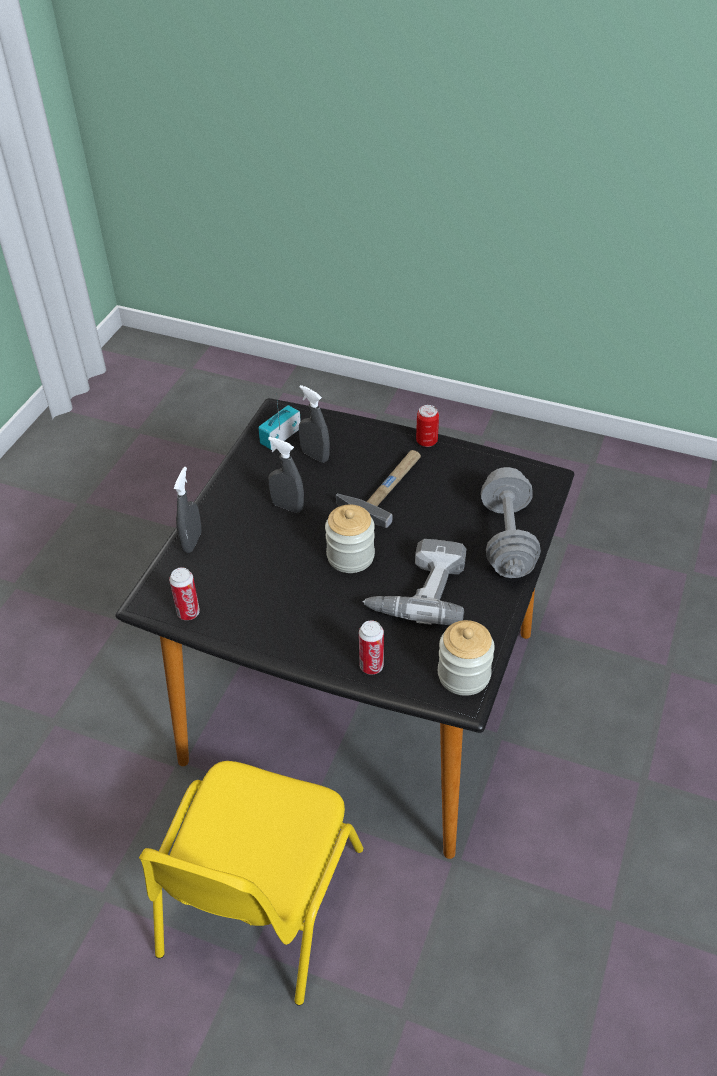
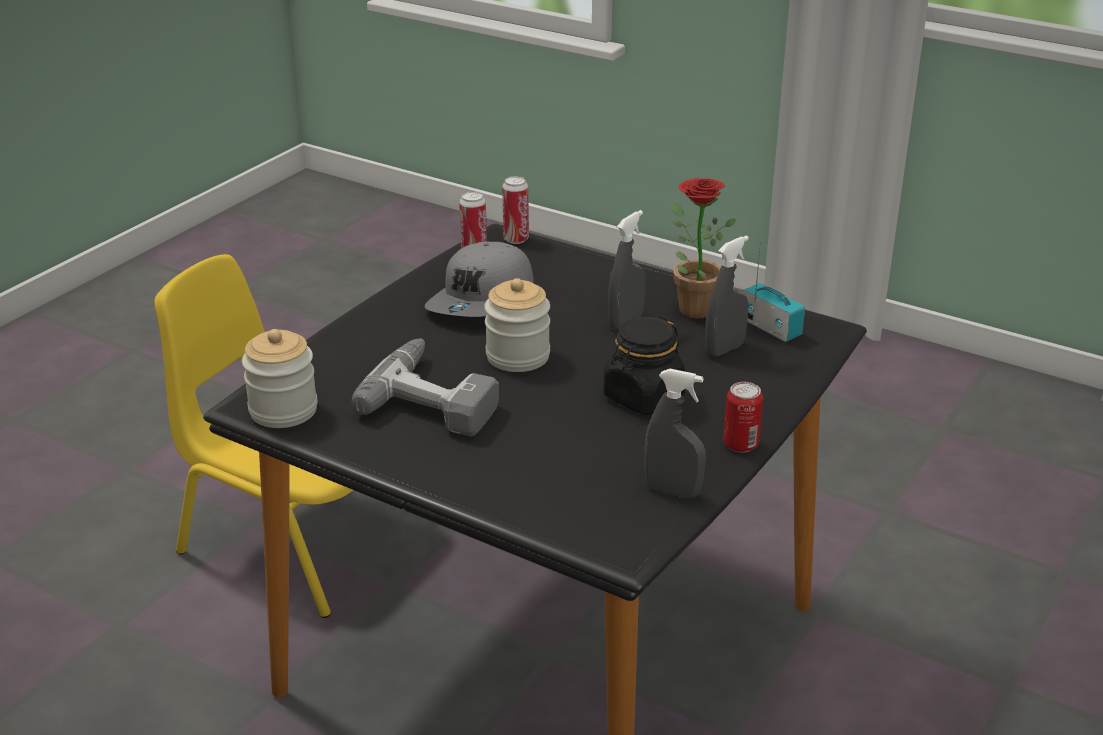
camera: 100 degrees right, 15 degrees down
(192, 542) = (584, 262): grey spray bottle -> grey spray bottle (672, 491)
(258, 476) = (690, 307): none -> potted plant
(267, 592) = (483, 300): none -> grey cap
(371, 666) = (335, 352): can -> can (516, 239)
(386, 487) = (643, 397): hammer -> black jar
(507, 539) = (499, 483): grey dumbbell -> none

